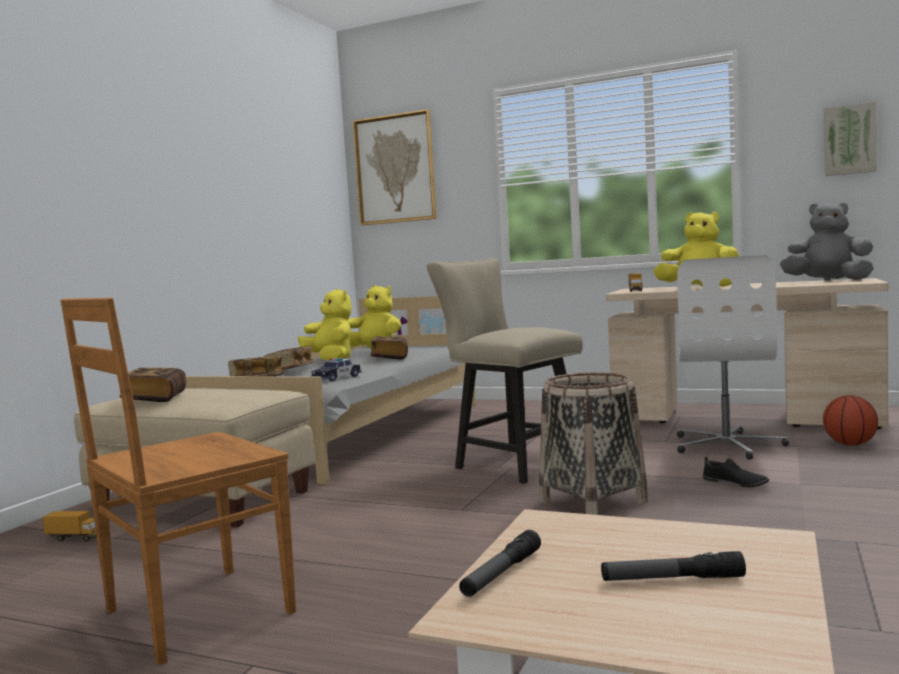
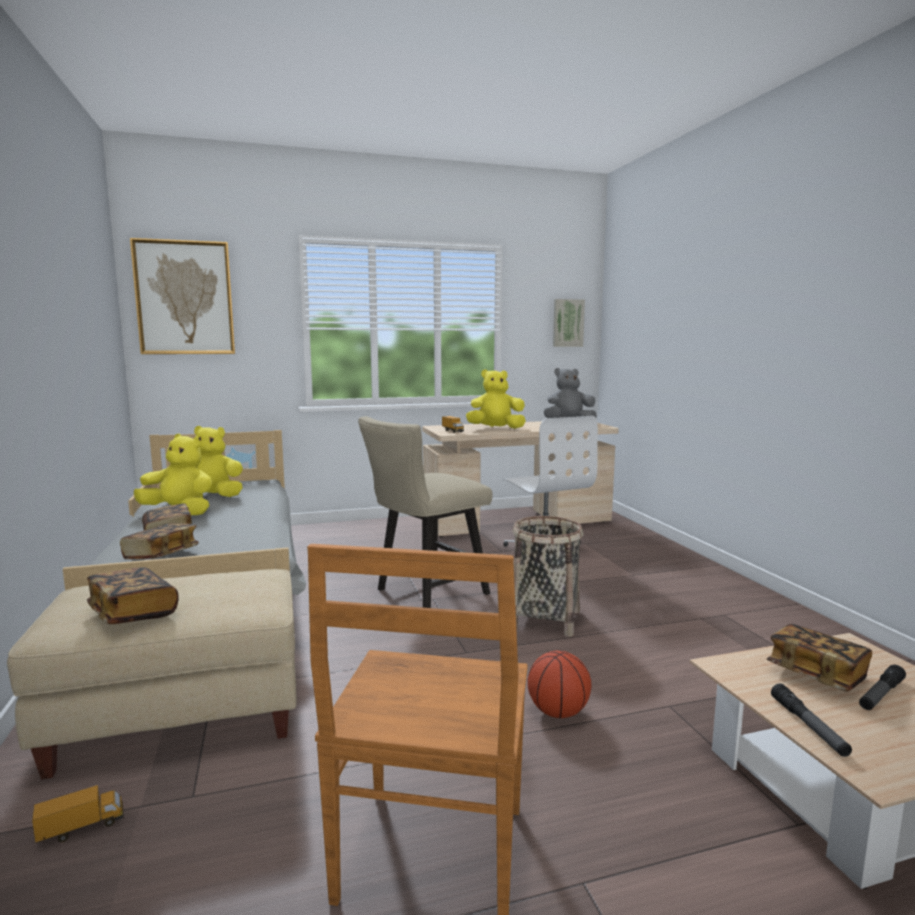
camera: 40 degrees left, 5 degrees up
(336, 378) = (260, 540): toy car -> none
(390, 358) = (250, 504): book -> book (816, 674)
(511, 462) = (425, 593): beige chair -> beige chair turned 45 degrees counterclockwise
(735, 483) = (600, 582): black shoe -> none
(850, 444) = (609, 537): basketball -> basketball (558, 712)

